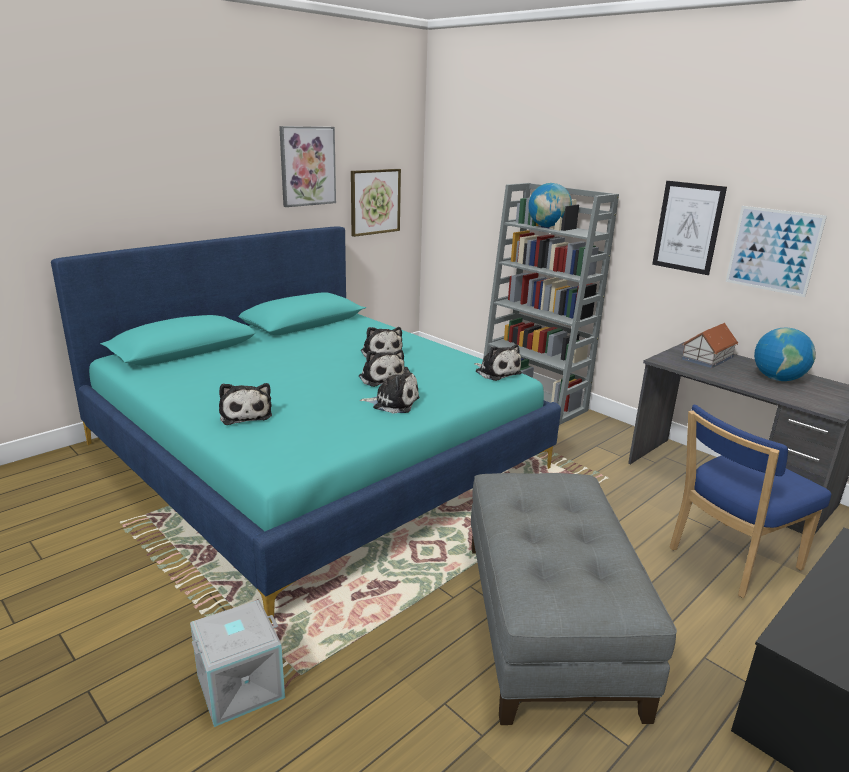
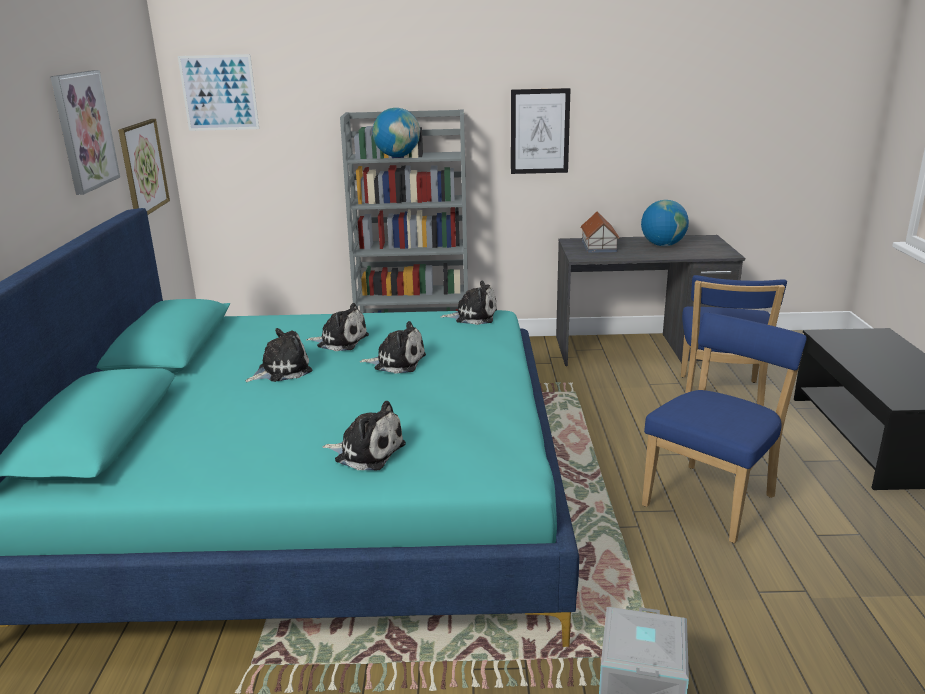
camera: 45 degrees left, 0 degrees up
(393, 403) = (463, 376): plush toy -> plush toy (281, 370)
(549, 622) = (713, 499): grey ottoman -> blue chair
(773, 250) = (620, 138): picture -> picture (219, 93)

